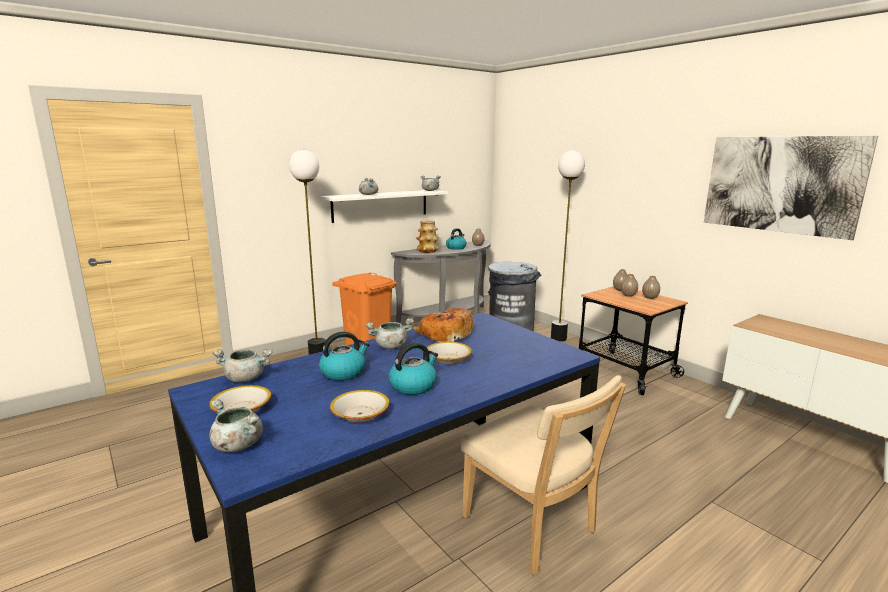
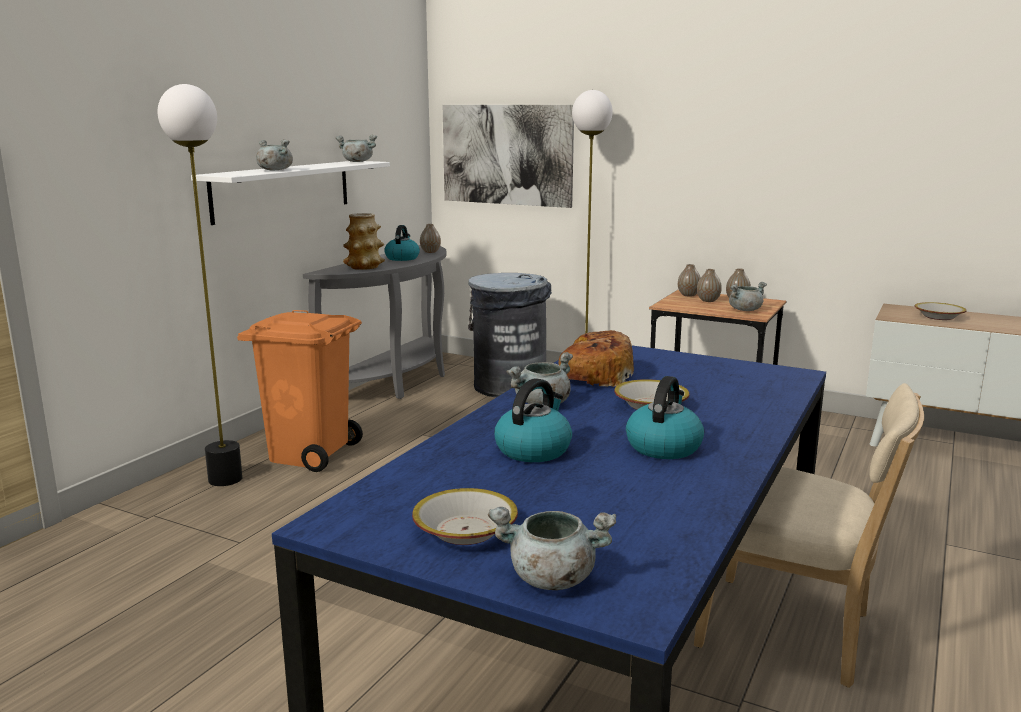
camera: 25 degrees left, 0 degrees up
(246, 378) = (389, 488): grey cooking pot -> grey cooking pot (745, 310)
(360, 414) = (656, 497): bowl -> bowl (939, 317)
(780, 184) = (898, 129): picture -> picture (506, 155)

